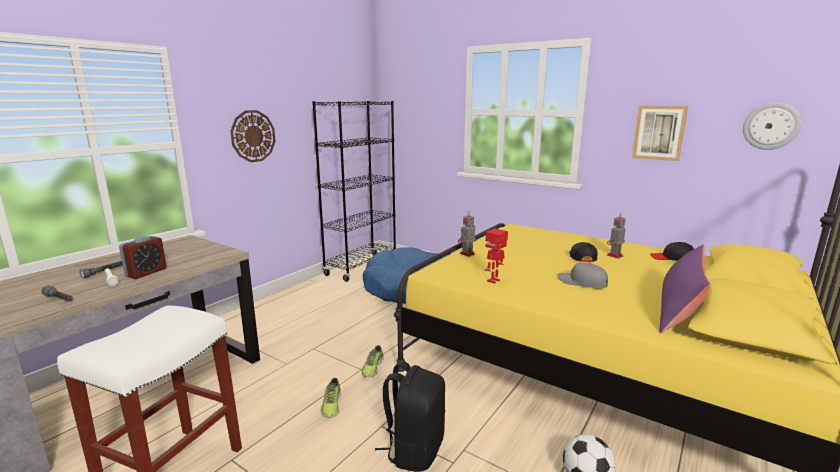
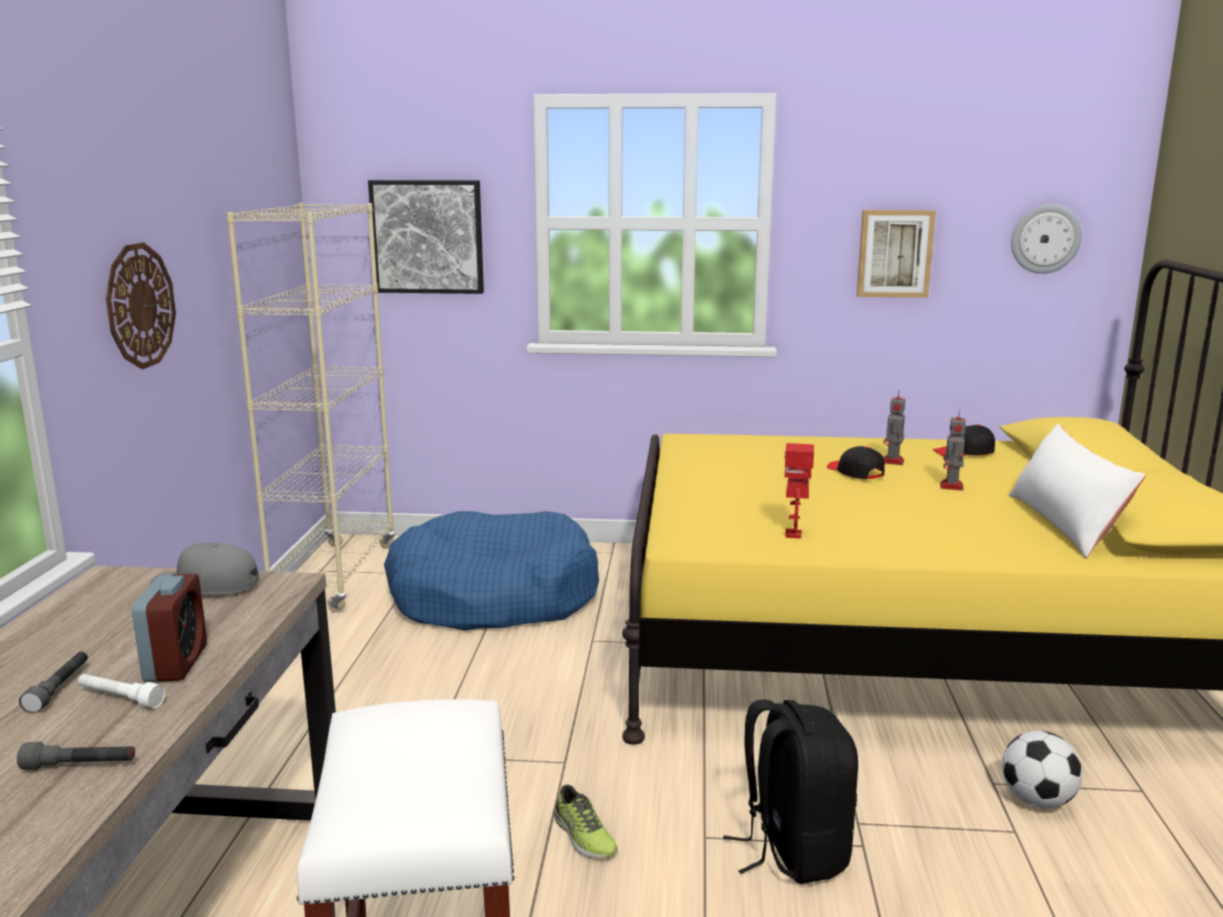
camera: 30 degrees left, 0 degrees up
(361, 267) = (336, 576): black bookcase -> beige bookcase
(372, 367) = (581, 753): shoe -> none
(420, 118) = (427, 237): none -> picture
(466, 254) = (685, 499): toy robot -> toy robot (951, 487)
(582, 282) = (909, 510): grey cap -> grey cap (206, 585)
(678, 310) = (1065, 524): purple pillow -> white pillow

